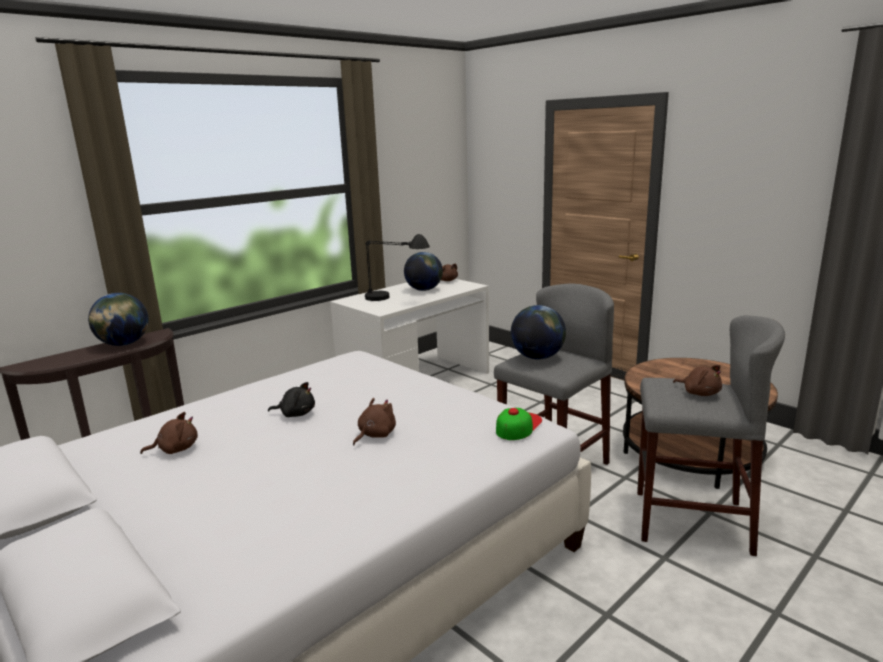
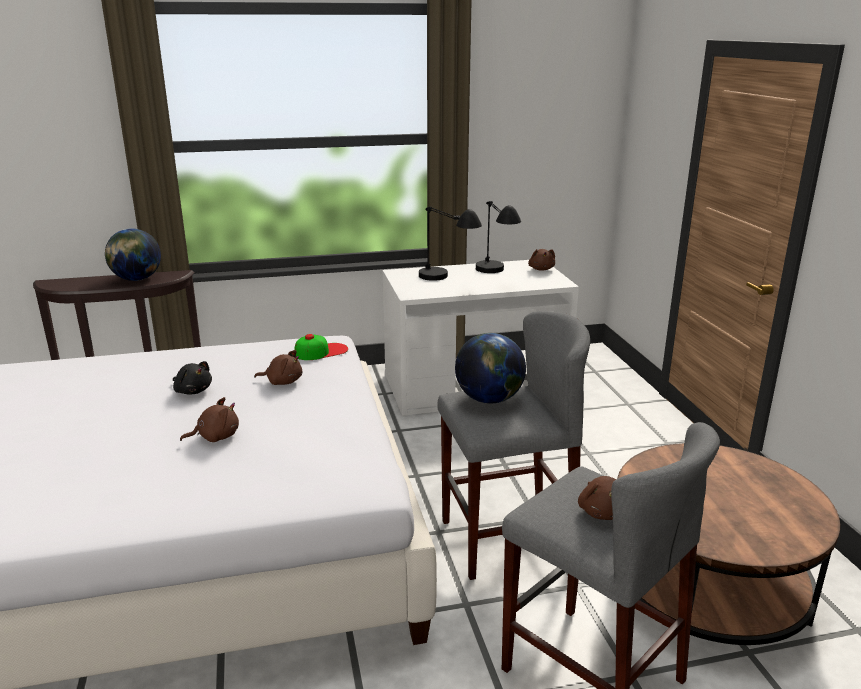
camera: 30 degrees right, 5 degrees up
(175, 449) = (69, 395): brown plush toy -> brown plush toy (282, 382)
(424, 290) = (496, 276): globe -> black table lamp
(518, 425) = (349, 475): cap -> cap (321, 351)

